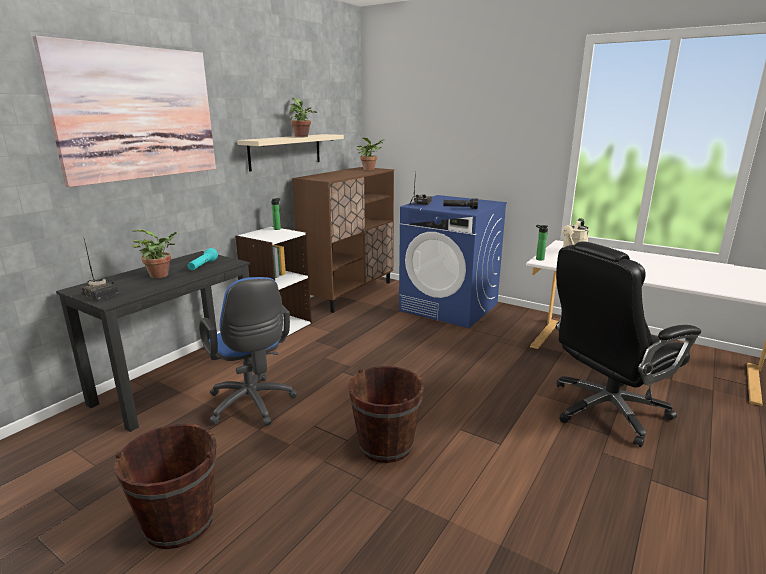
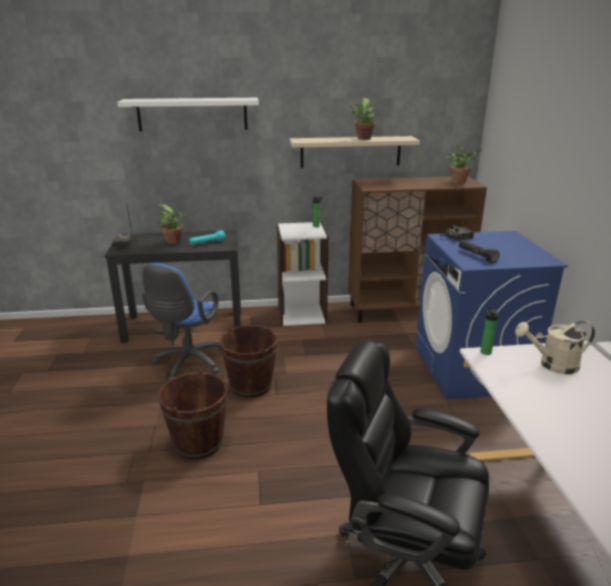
camera: 50 degrees right, 5 degrees up
(138, 113) = (192, 114): picture -> white shelf
(179, 522) = (59, 405): brown bucket -> brown bucket (251, 385)

